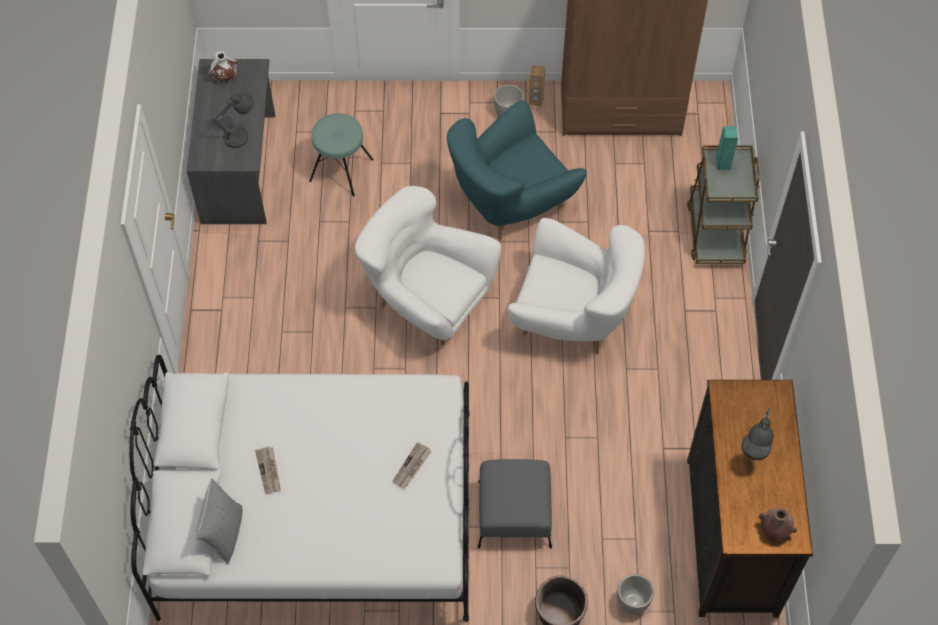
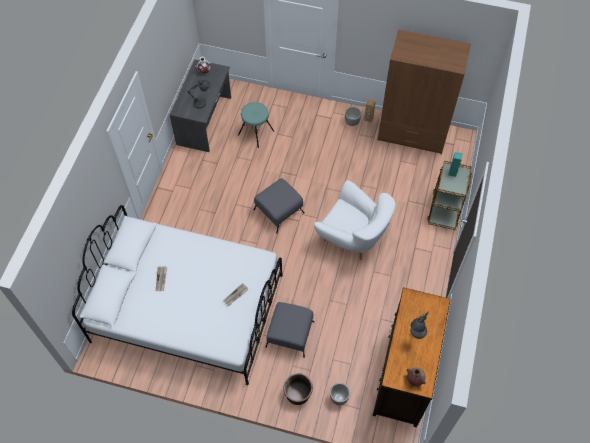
camera: 15 degrees right, 0 degrees up
(224, 533) = (128, 306): grey pillow -> none
(427, 301) = (279, 211): white armchair -> grey ottoman
(511, 204) = (339, 170): turquoise armchair -> none

